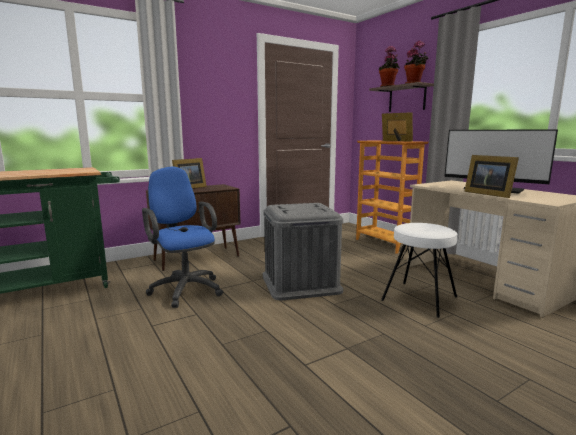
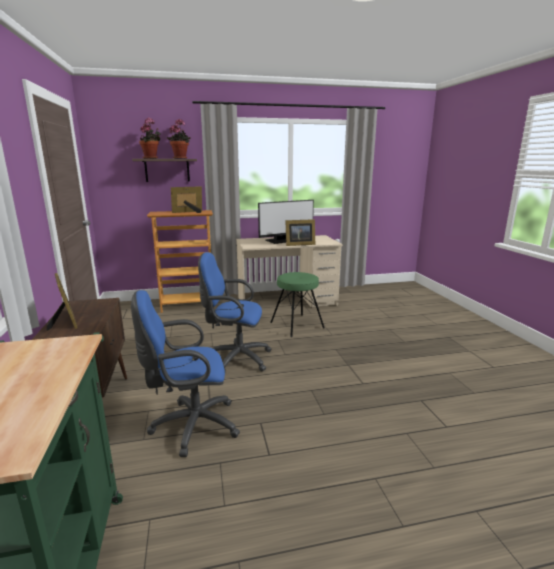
camera: 70 degrees left, 5 degrees up
(300, 283) = (235, 358): grey storage box -> blue office chair
(419, 298) = (296, 325): white stool -> green stool

